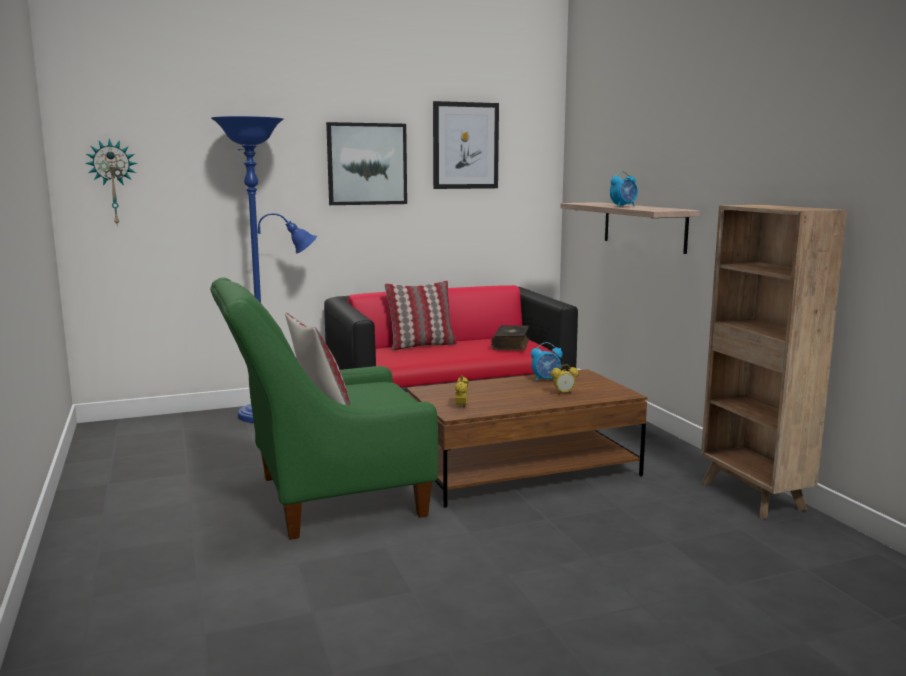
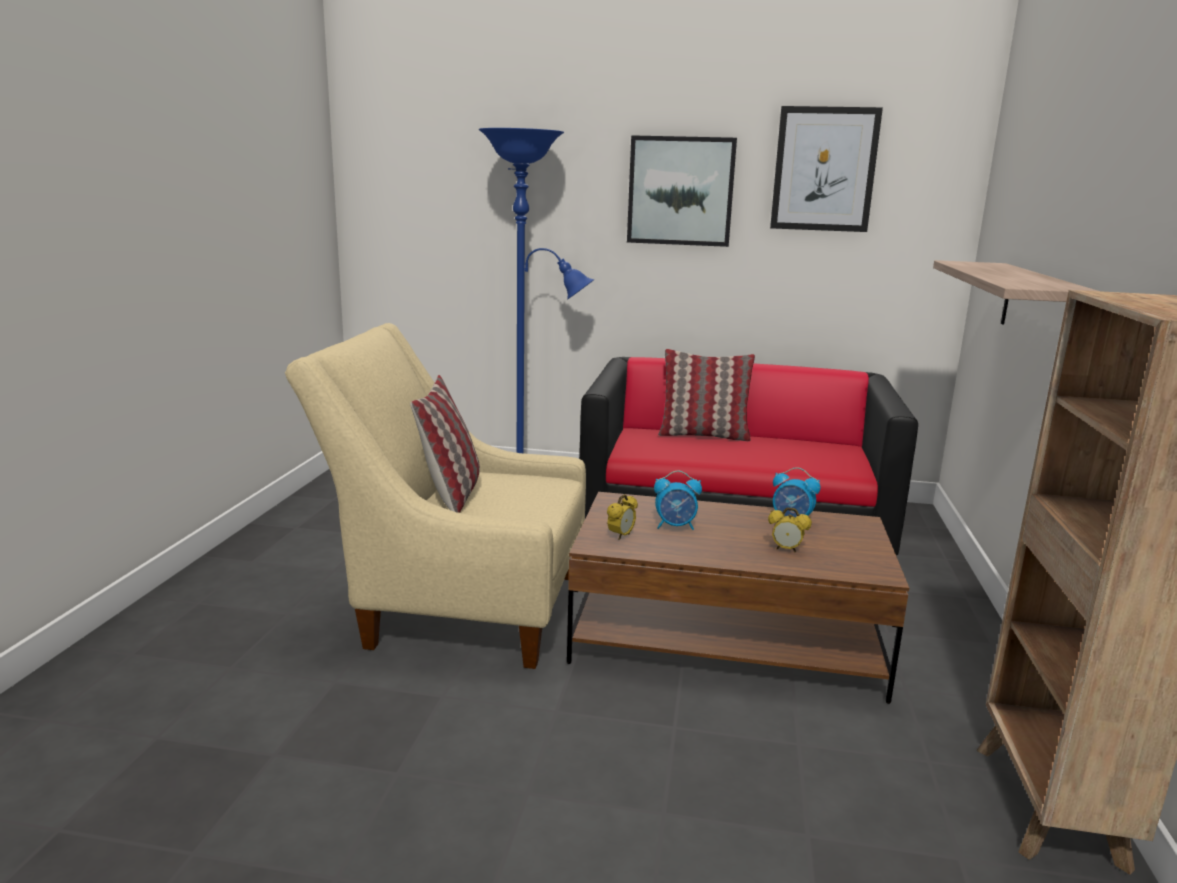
camera: 30 degrees right, 5 degrees up
(113, 182) = (393, 203): wall clock -> none
(326, 498) = (458, 607): green armchair -> beige armchair
(511, 344) = (822, 455): book -> none
(623, 206) = (1000, 274): alarm clock -> alarm clock (675, 526)

